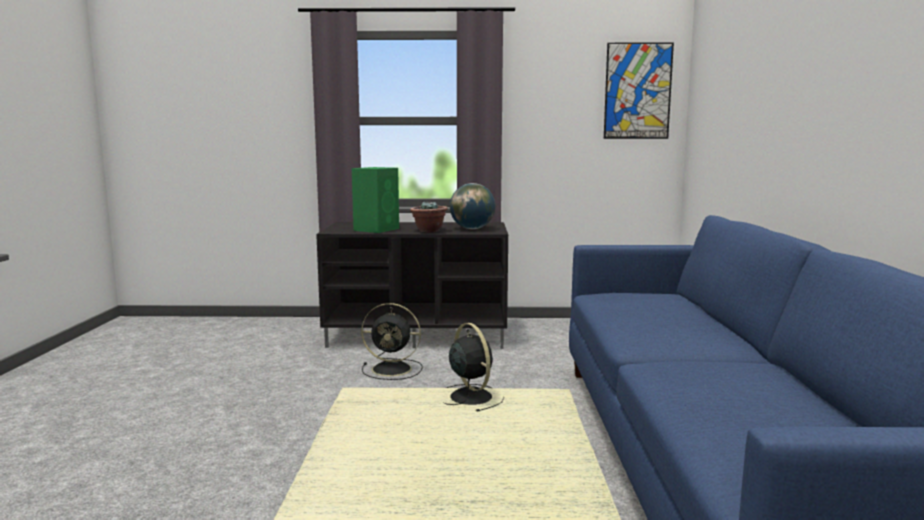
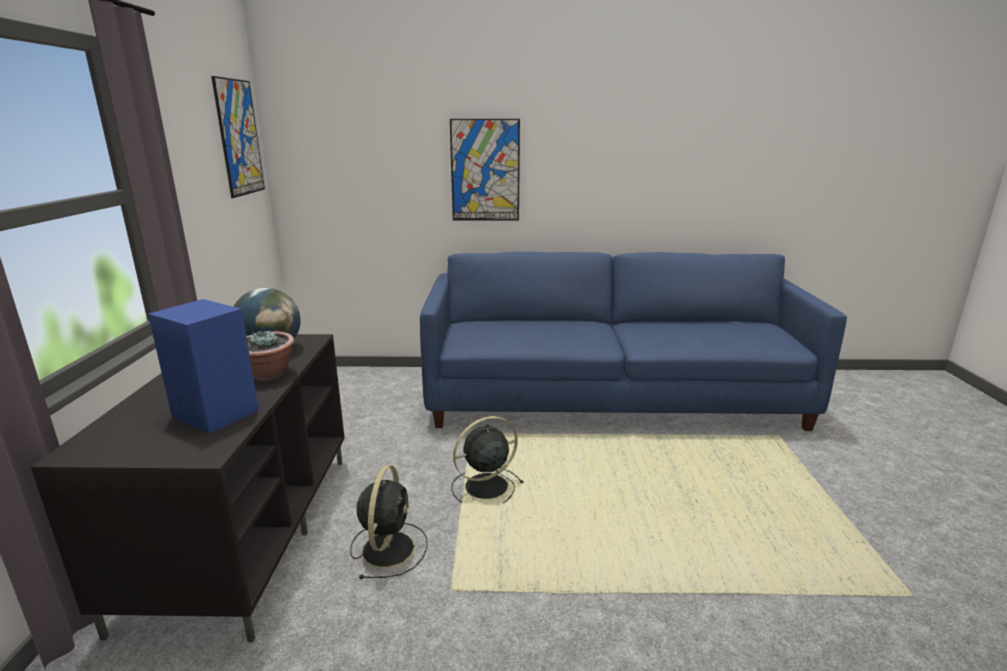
camera: 90 degrees left, 10 degrees up
(377, 229) = (214, 413): green speaker -> blue speaker
(783, 115) = (485, 170): none -> picture

